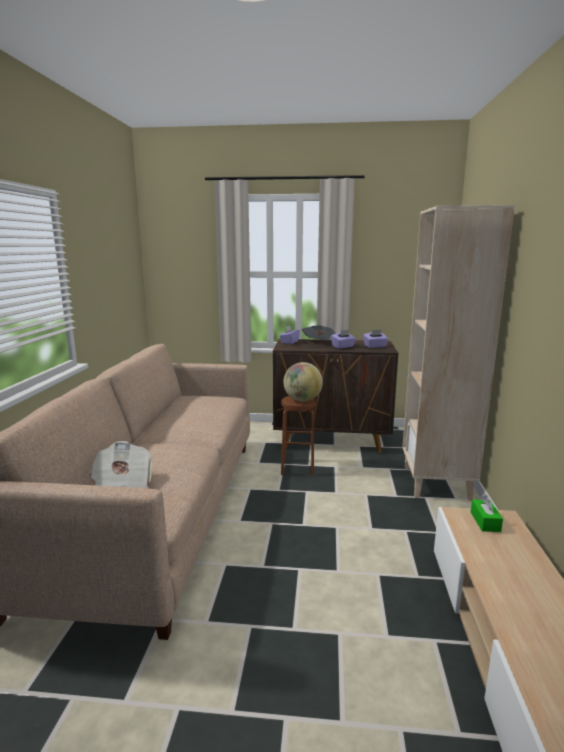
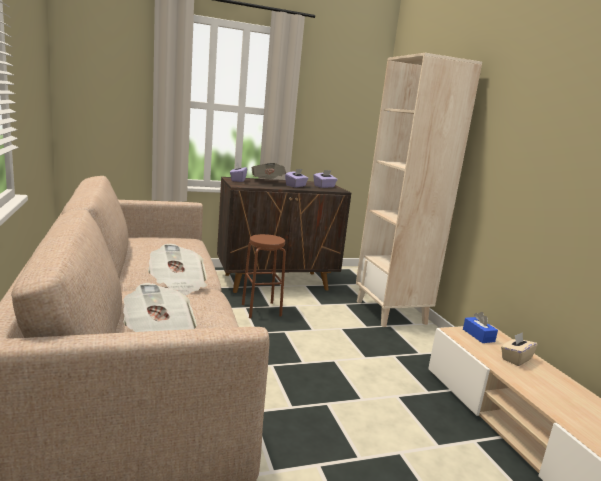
camera: 25 degrees left, 0 degrees up
(174, 442) = (177, 285): none -> newspaper
(302, 400) = (271, 239): globe -> none
(485, 521) = (478, 335): green tissue box -> blue tissue box
(511, 556) = (515, 359): none -> beige tissue box

